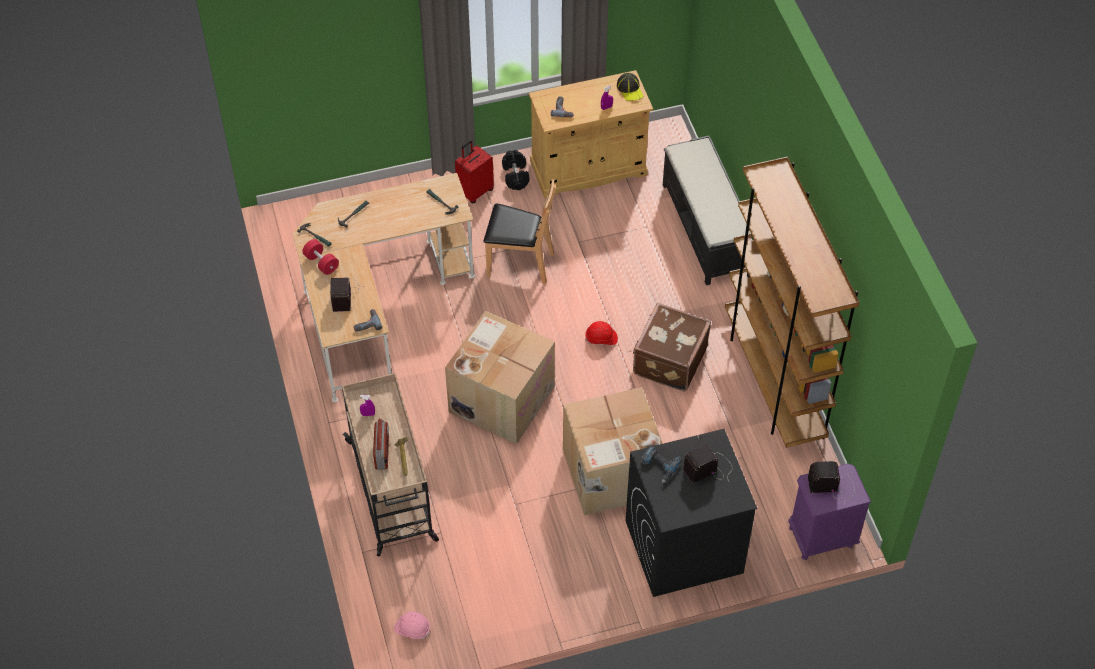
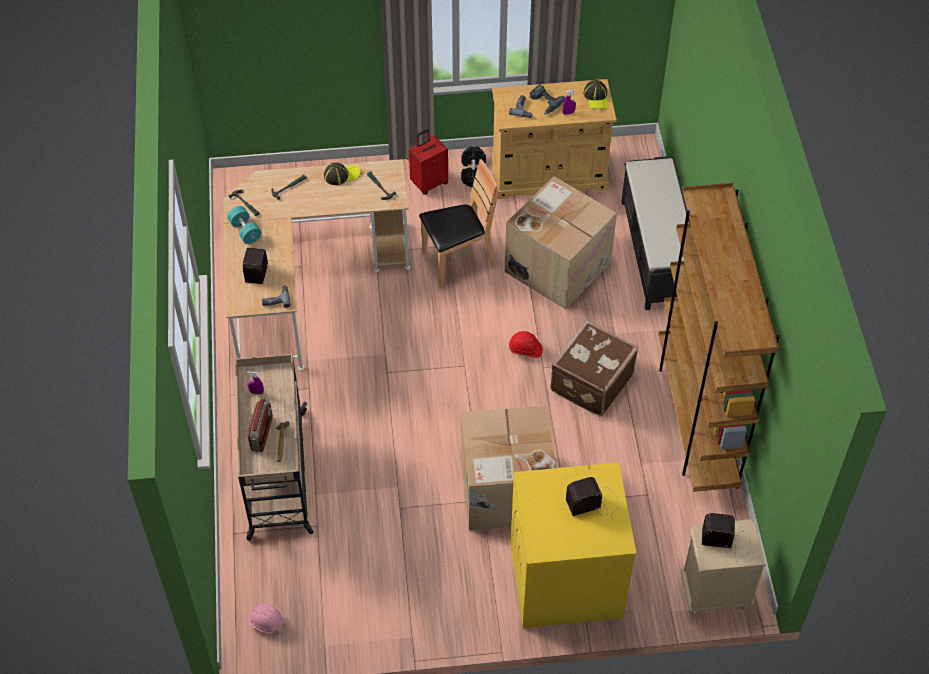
camera: 10 degrees right, 0 degrees up
(321, 263) = (245, 231): red dumbbell -> turquoise dumbbell
(402, 196) = (341, 175): none -> cap
(501, 398) = (409, 395): cardboard box -> cardboard box (557, 265)
(519, 264) = (458, 261): brown chair -> brown chair turned 45 degrees counterclockwise
(658, 466) = (540, 492): power drill -> power drill (544, 102)
(683, 547) = (565, 580): black washing machine -> yellow washing machine
(821, 537) = (714, 592): purple nightstand -> beige nightstand

